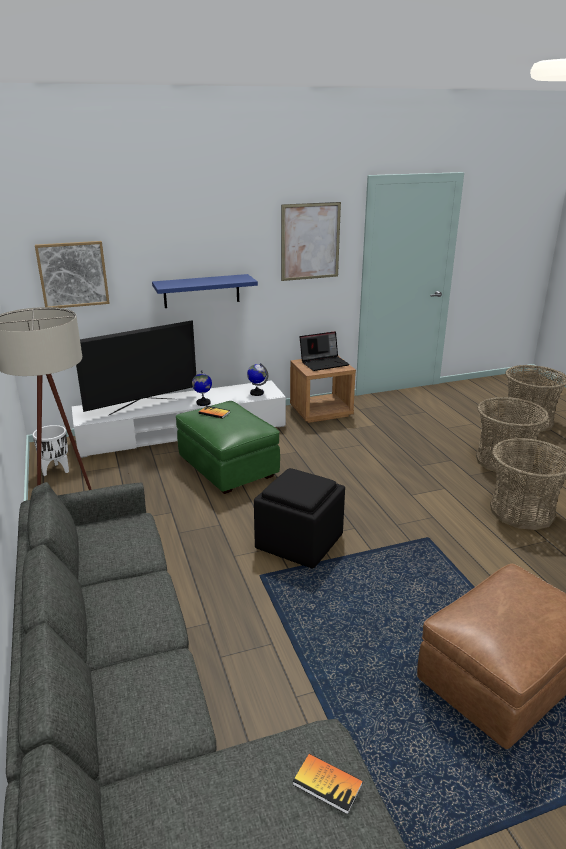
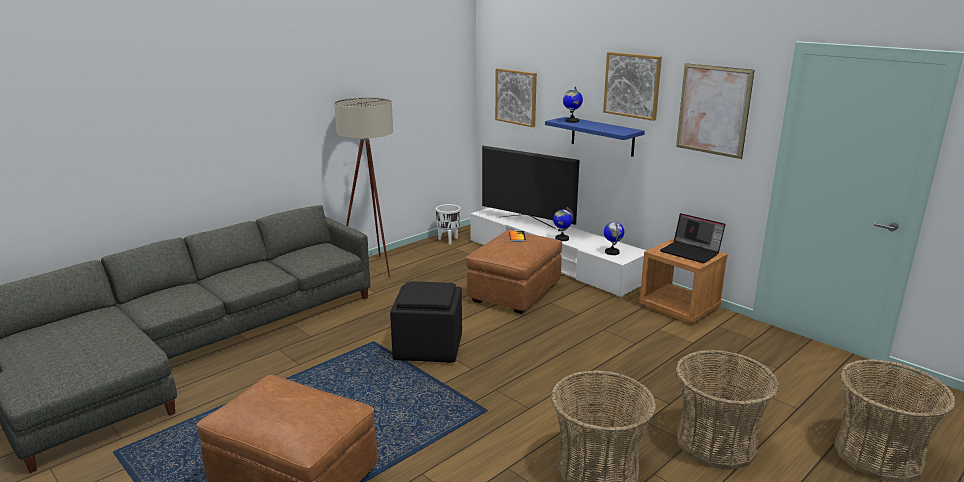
camera: 65 degrees right, 5 degrees down
(176, 283) = (571, 121): none -> globe
(228, 468) = (514, 293): green ottoman -> brown ottoman
(229, 233) = (632, 85): none -> picture
(327, 784) = (108, 358): book -> none

